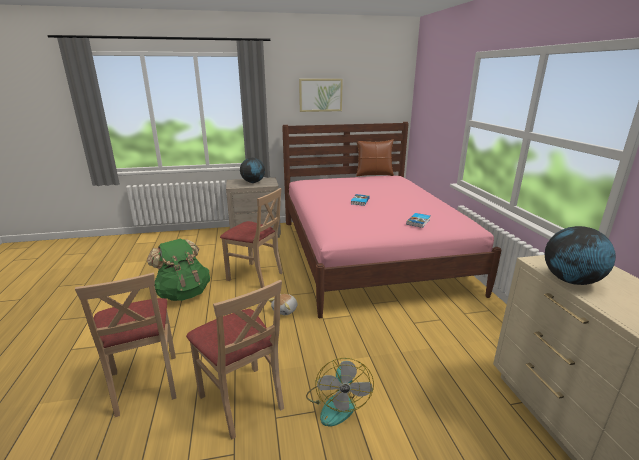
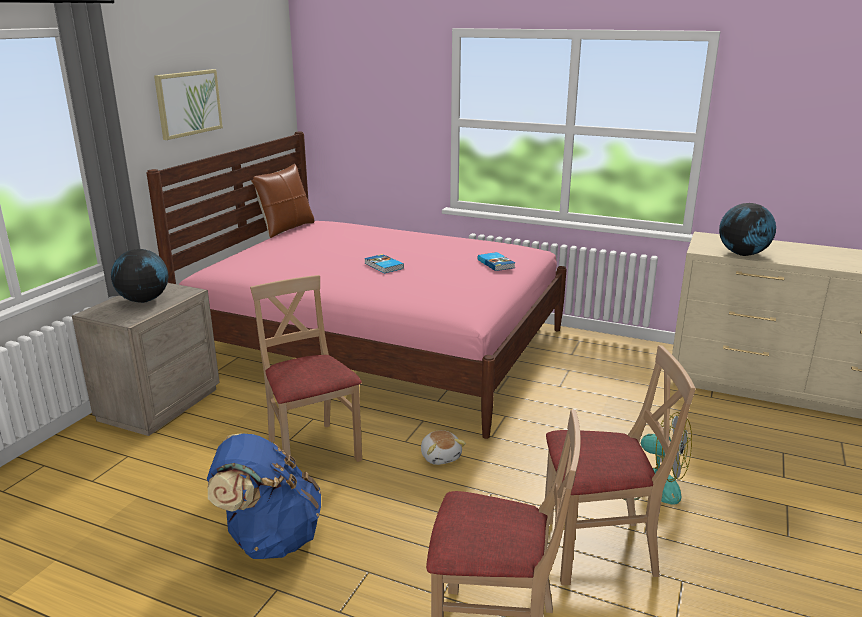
camera: 55 degrees left, 0 degrees up
(183, 293) = (270, 538): green backpack -> blue backpack
(255, 276) = (312, 451): beige chair -> beige chair turned 90 degrees counterclockwise

